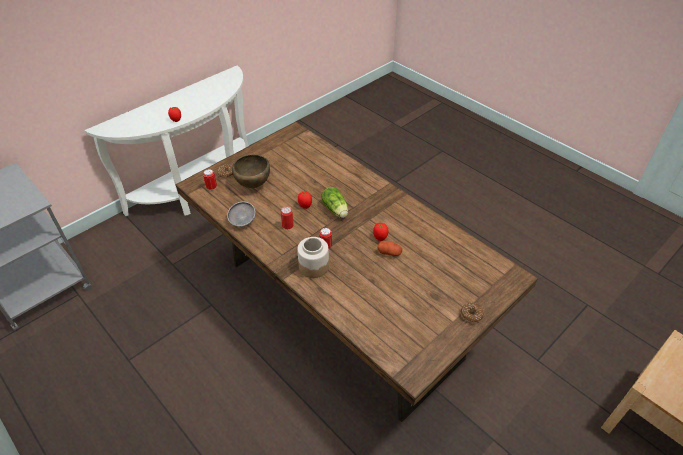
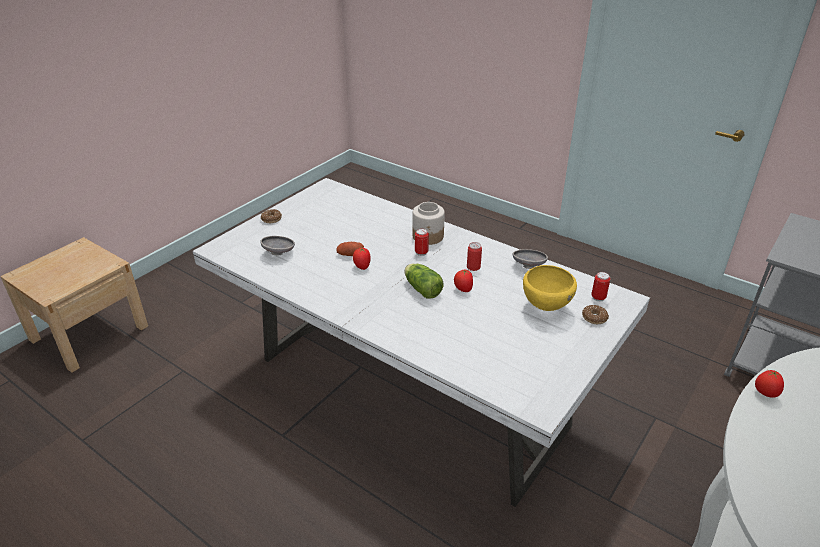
camera: 170 degrees right, 10 degrees down
(253, 185) = (545, 307): brown bowl -> yellow bowl
(340, 309) = (411, 392): brown dining table -> white dining table
(454, 264) = (279, 252): none -> grey bowl

